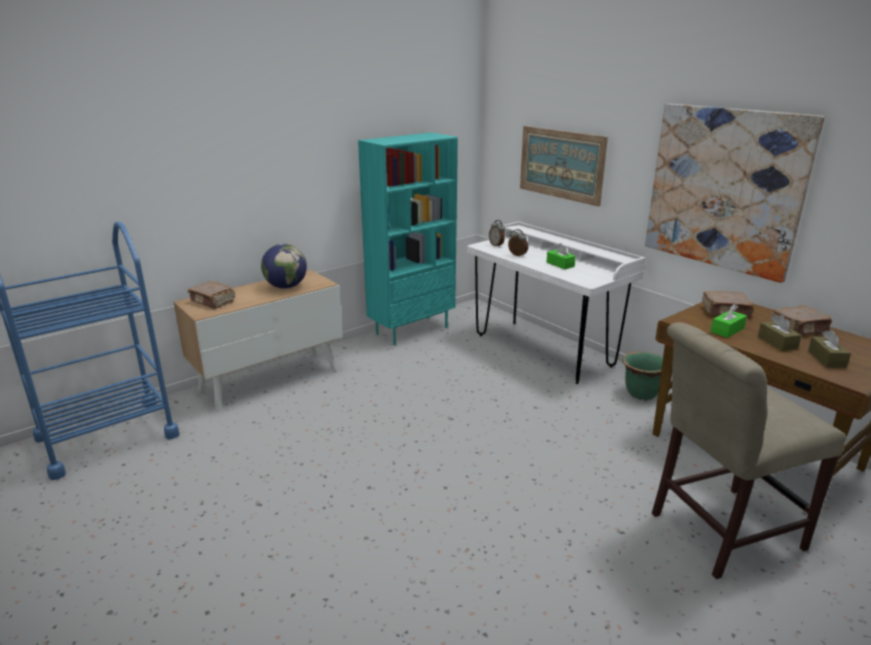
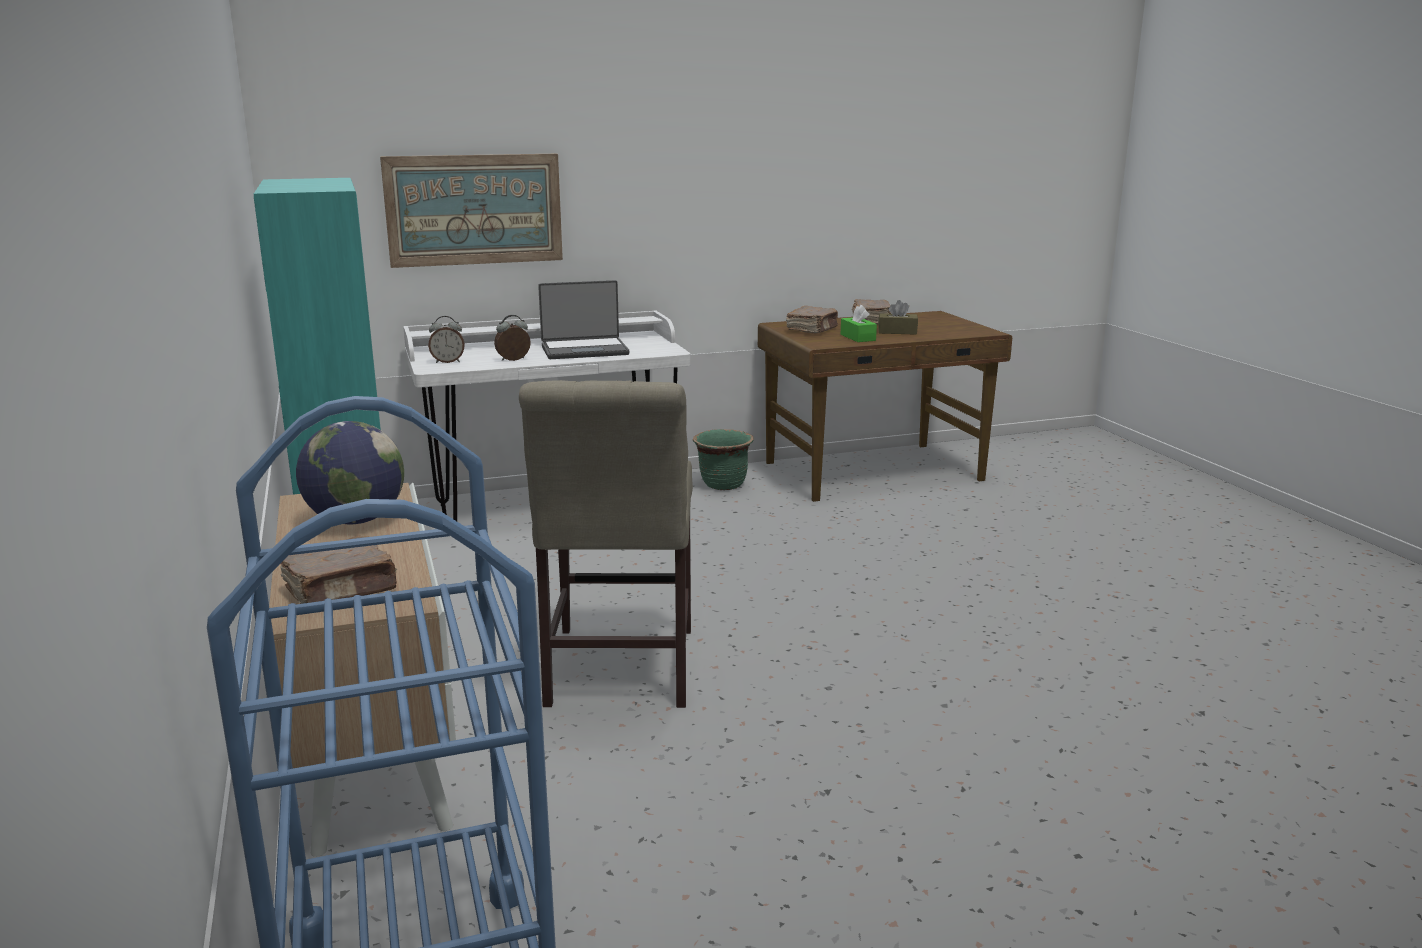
camera: 70 degrees left, 5 degrees down
(560, 264) = (584, 350): green tissue box -> laptop
(718, 532) = (992, 519): beige chair -> beige chair (618, 672)
(724, 189) = (737, 195): picture -> none
(826, 359) = (940, 328): brown tissue box -> none

